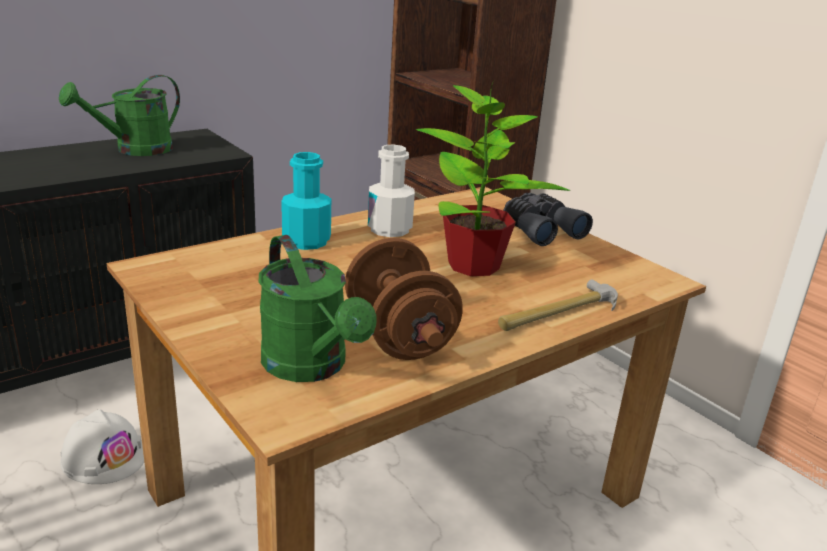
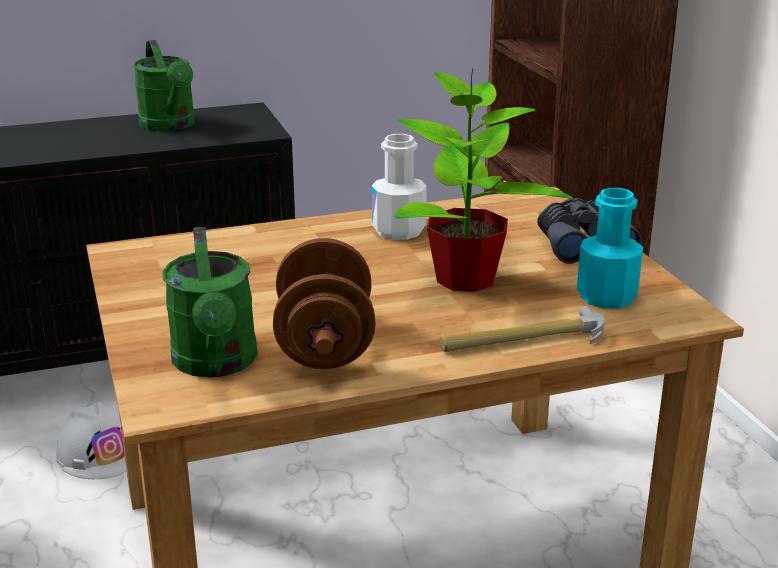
camera: 20 degrees right, 0 degrees up
(134, 150) = (170, 126): green watering can -> green watering can turned 90 degrees counterclockwise
(306, 241) = (297, 237): turquoise bottle -> turquoise bottle (606, 297)

